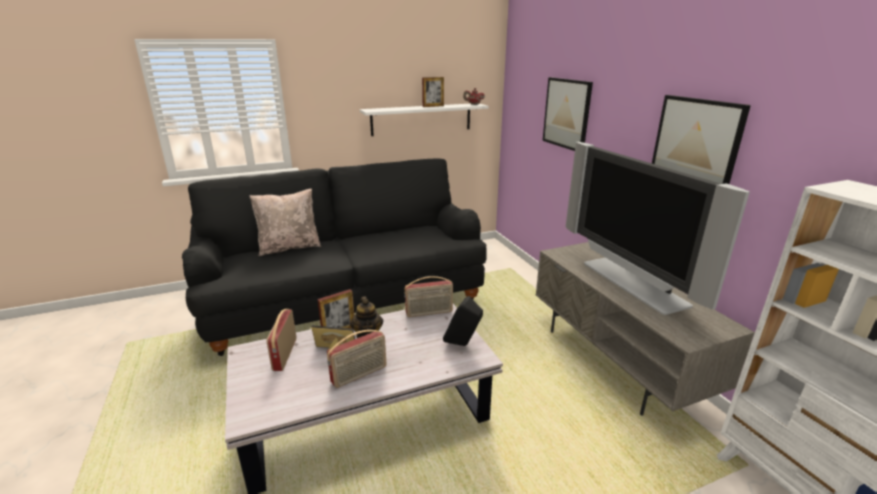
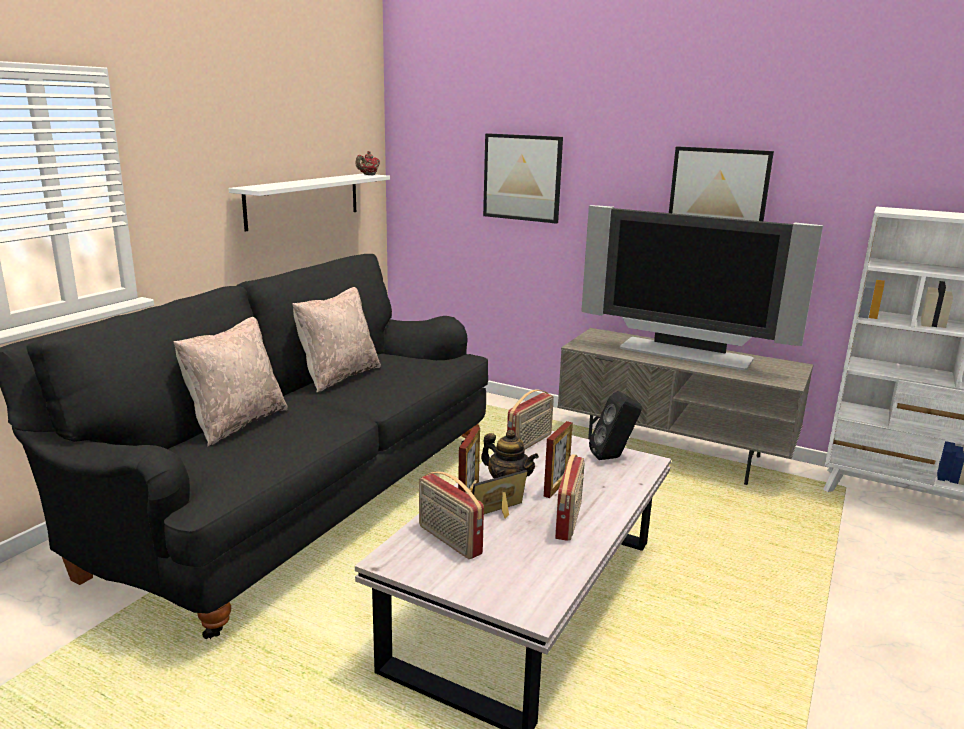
camera: 40 degrees left, 5 degrees down
(378, 234) = (338, 376): none -> beige pillow
(433, 106) = (323, 179): picture frame -> picture frame (556, 486)

